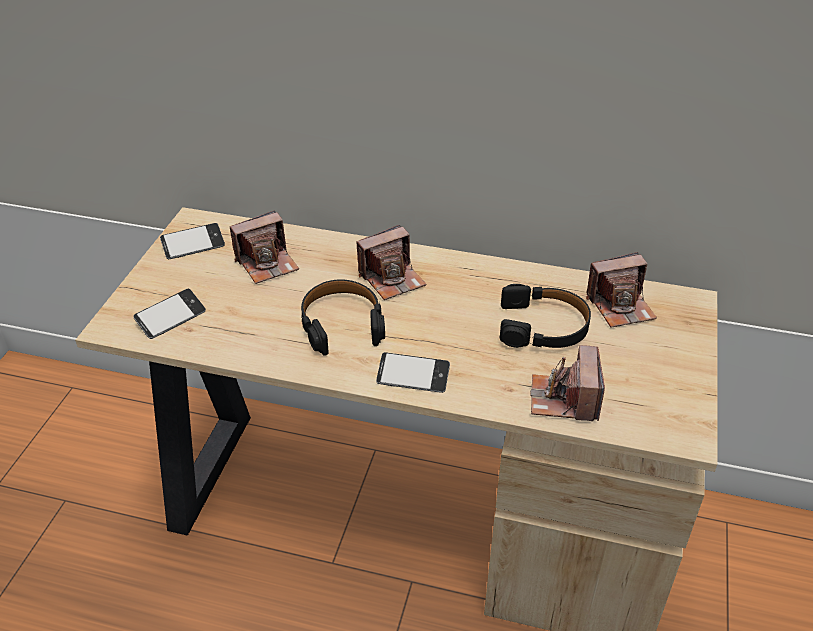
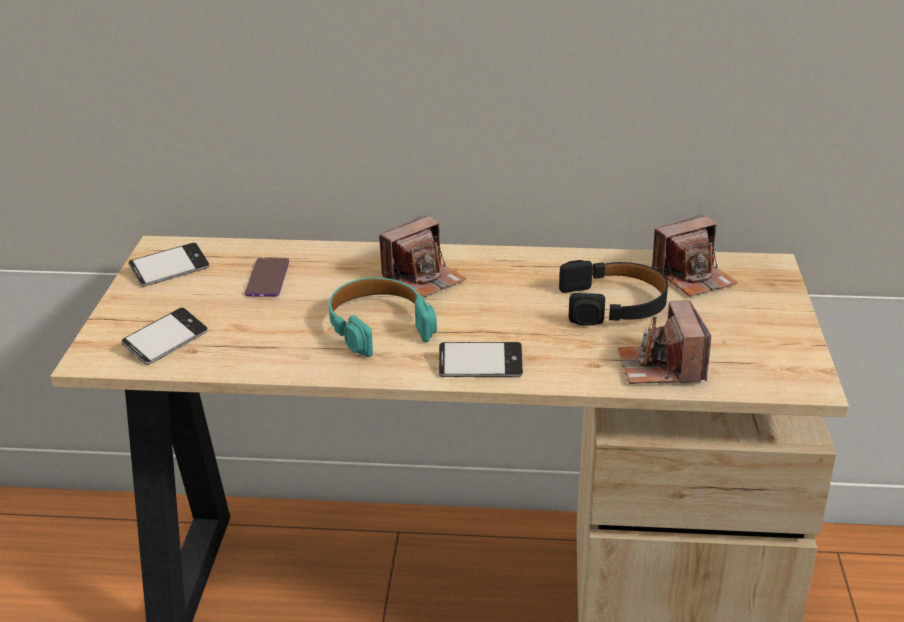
camera: 10 degrees left, 10 degrees down
(267, 263) = (267, 278): camera -> phone
(342, 324) = (378, 326): black headphones -> turquoise headphones

